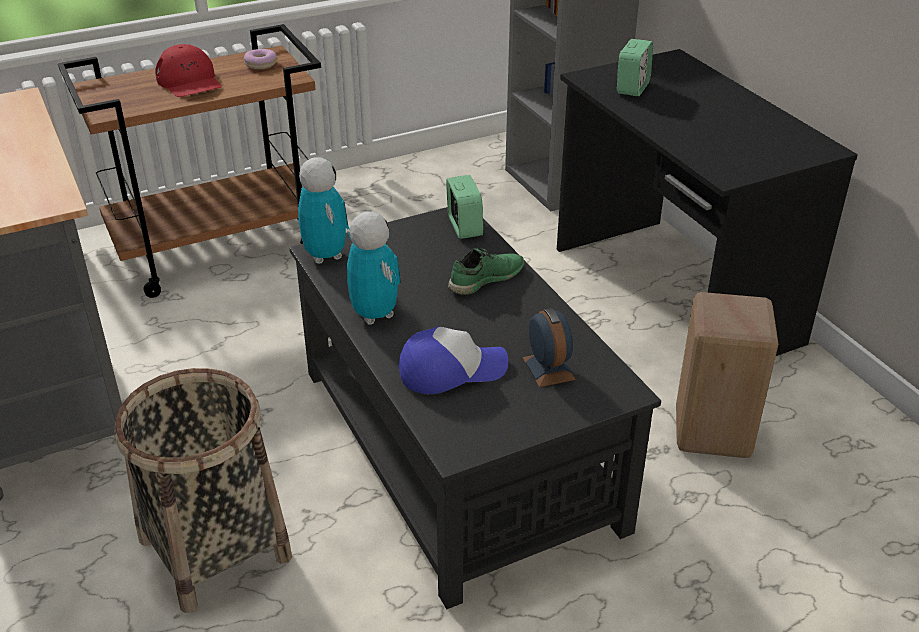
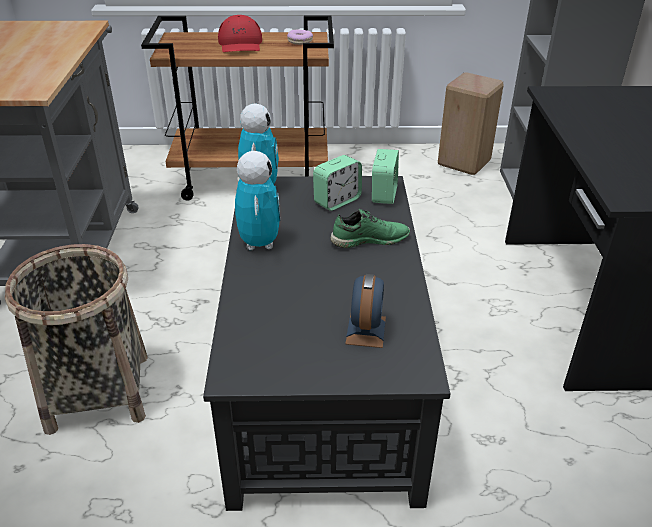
camera: 25 degrees right, 0 degrees up
(451, 370) = (283, 306): cap -> none
(632, 88) = (585, 108): alarm clock -> alarm clock (337, 201)
(714, 431) = (558, 440): beige stool -> beige stool (465, 162)

